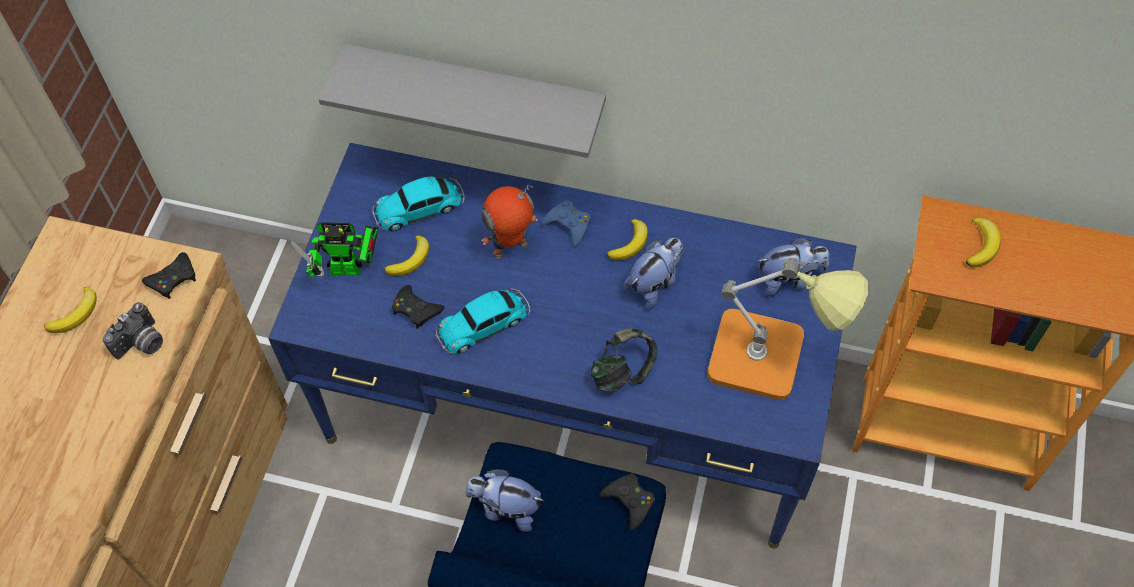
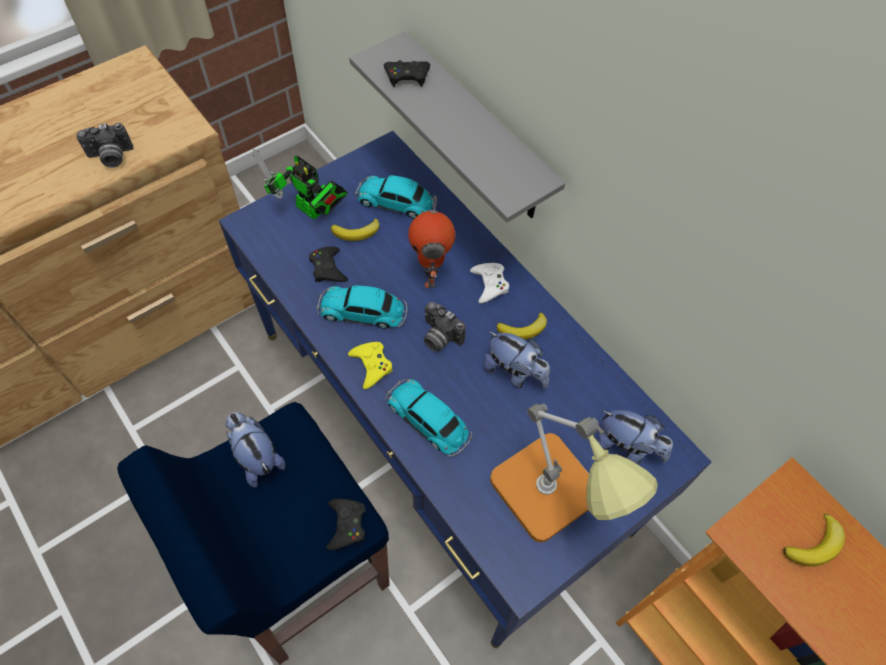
camera: 35 degrees right, 0 degrees up
(76, 314) = (95, 113): banana -> none
(173, 279) = (171, 130): black game controller -> black game controller (407, 76)
(511, 251) = (431, 274): toy robot -> toy robot turned 105 degrees counterclockwise
(534, 363) = (371, 365): none -> yellow game controller
(568, 225) = (489, 284): blue game controller -> white game controller
(568, 299) = (439, 337): none -> camera
(622, 372) = (429, 421): headphones -> toy car
(654, 284) = (514, 372): plush toy -> plush toy turned 45 degrees clockwise

